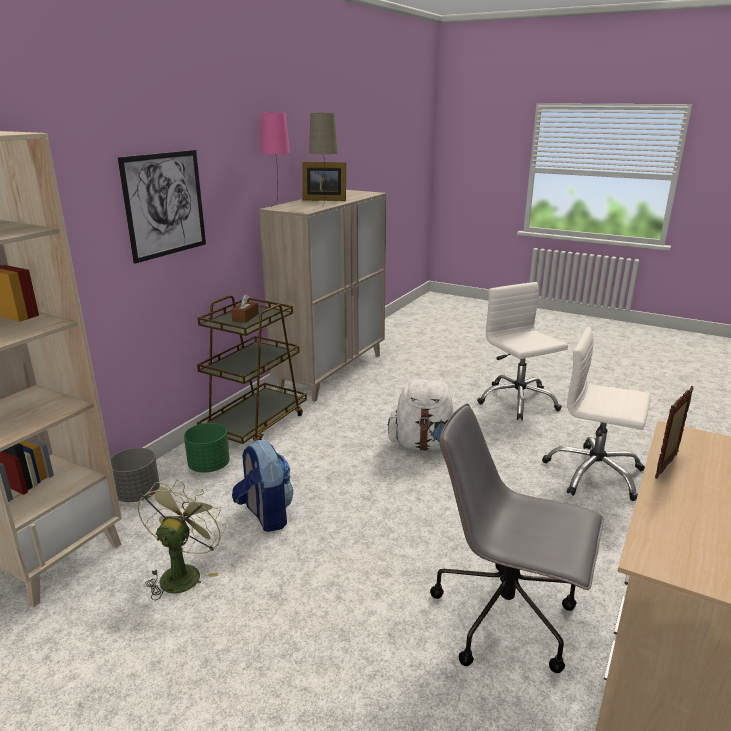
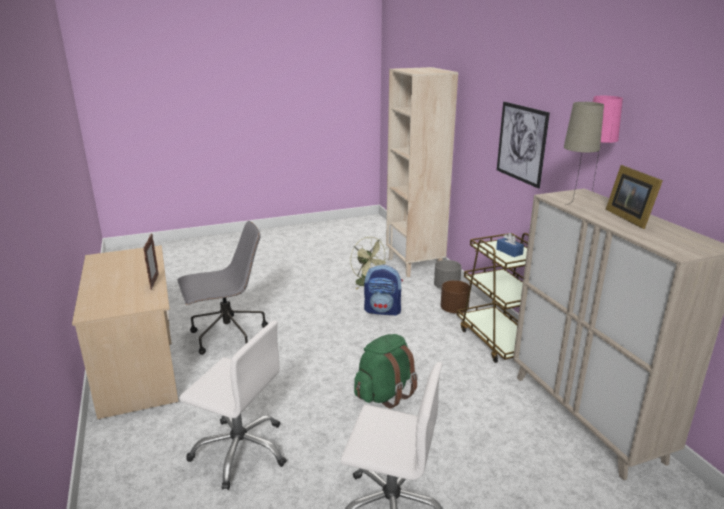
camera: 130 degrees right, 0 degrees up
(209, 466) = (454, 310): green planter -> brown planter
(245, 317) = (509, 251): brown tissue box -> blue tissue box
(323, 199) = (629, 217): picture frame -> picture frame turned 60 degrees counterclockwise
(424, 445) = (384, 394): white backpack -> green backpack
(594, 474) = (241, 450): white office chair -> white office chair turned 45 degrees clockwise

